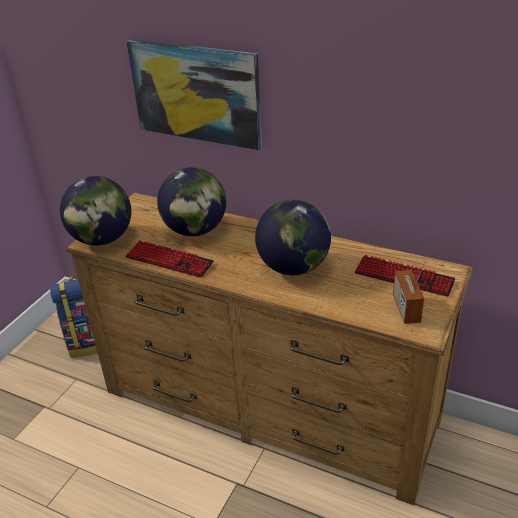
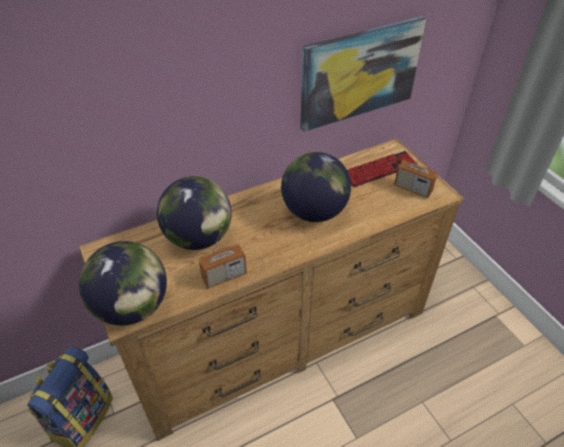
camera: 55 degrees left, 10 degrees up
(169, 260) = (224, 276): keyboard -> radio
(196, 93) = (143, 104): picture -> picture (359, 73)

